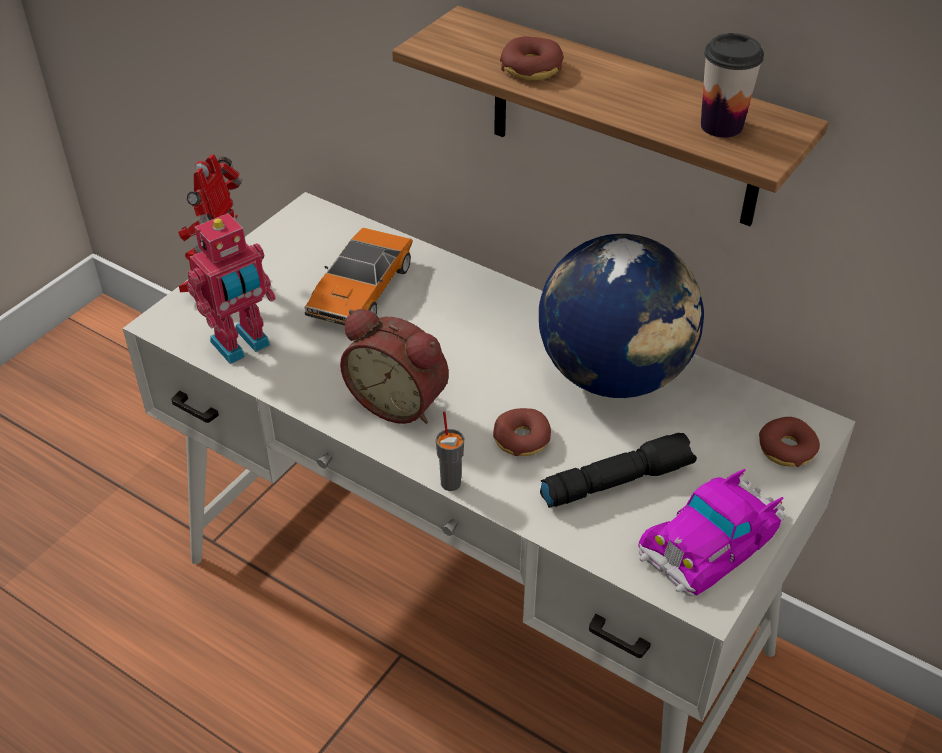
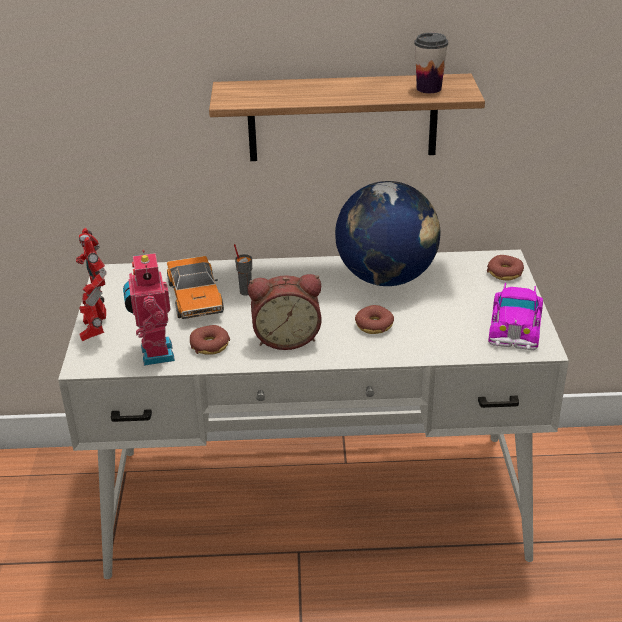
camera: 35 degrees left, 10 degrees down
(242, 345) = (154, 353): toy robot -> toy robot turned 150 degrees clockwise
(451, 482) = (361, 360): grey cup -> grey cup (245, 292)
(531, 68) = (300, 94): donut -> donut (210, 345)
(617, 480) = (443, 321): black flashlight -> none

